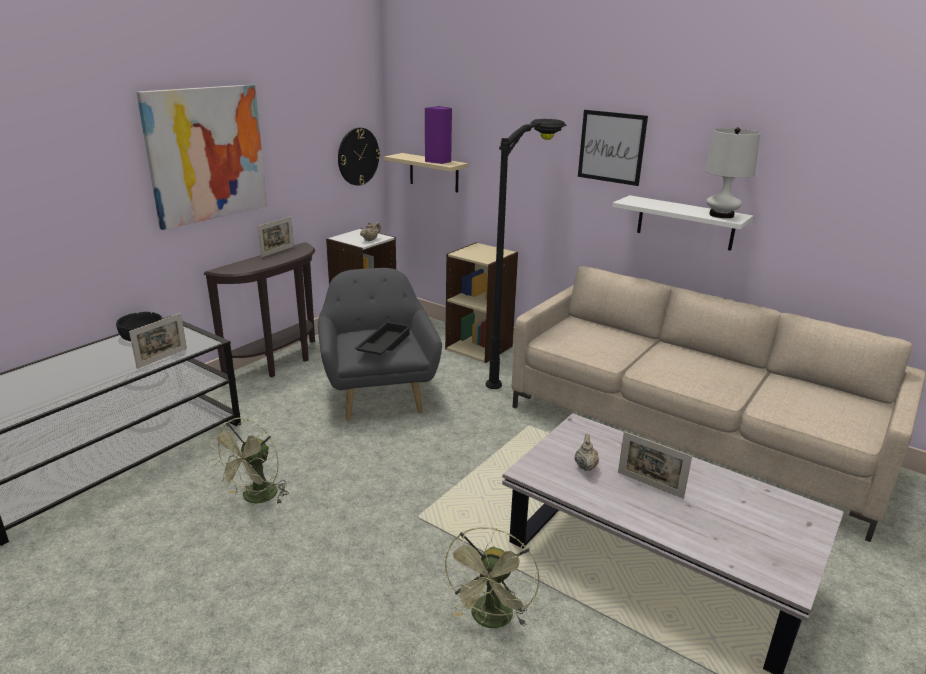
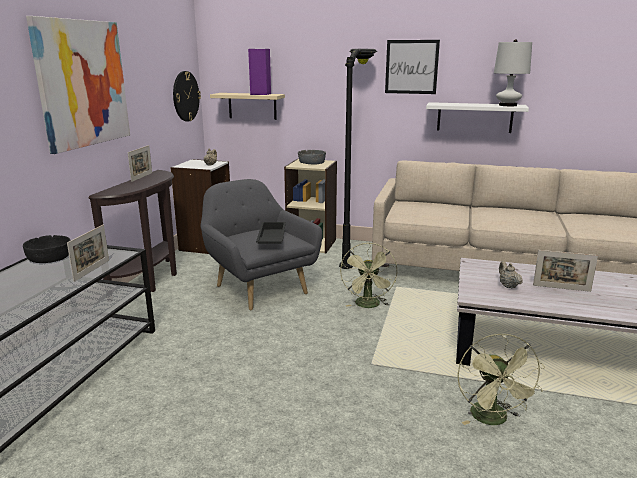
camera: 20 degrees left, 5 degrees down
(256, 498) = (220, 383): green fan -> green fan (368, 306)
(485, 251) = (312, 162): none -> grey bowl

